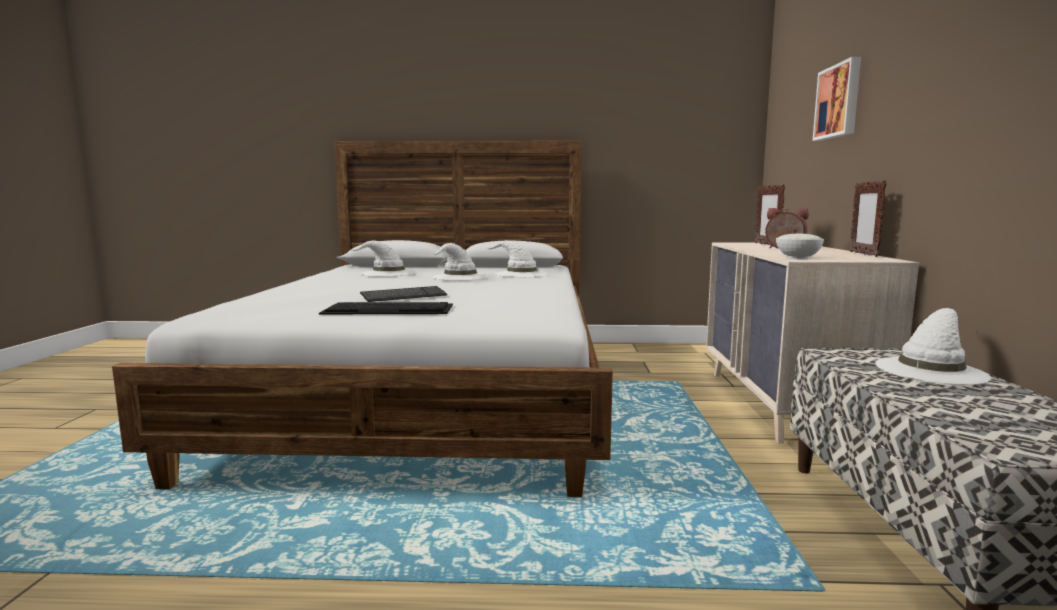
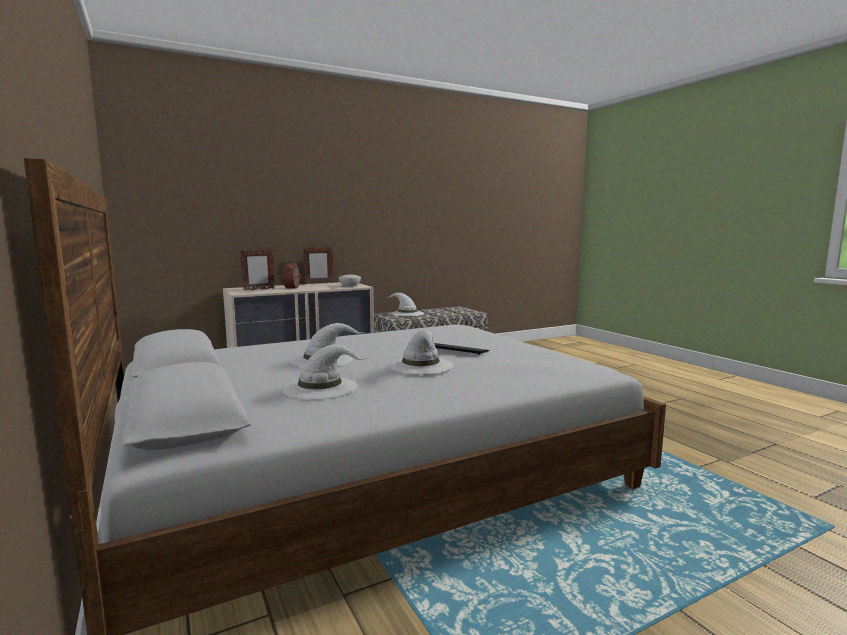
camera: 120 degrees left, 0 degrees up
(390, 309) = (497, 343): keyboard -> none
(521, 274) = (276, 350): white hat -> white hat (421, 366)
(839, 101) = (256, 197): picture -> none

